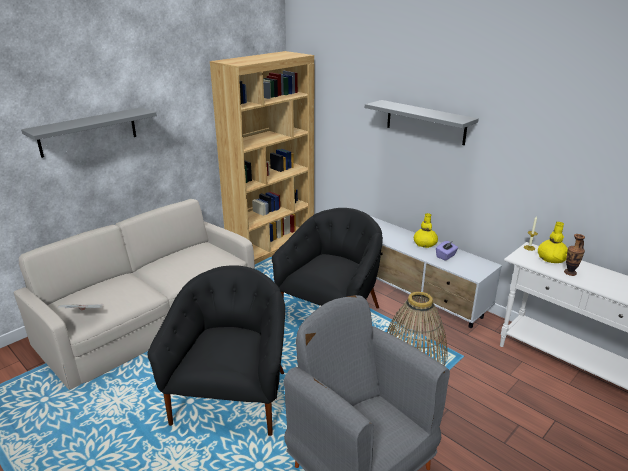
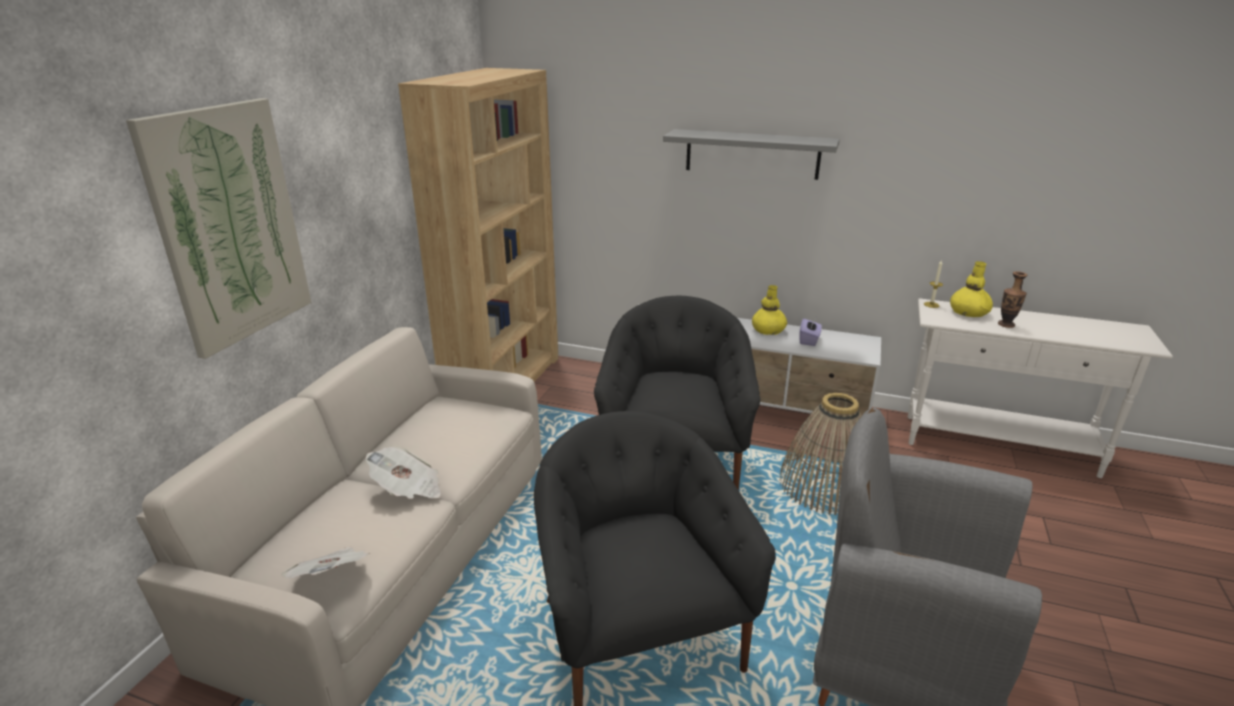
camera: 25 degrees left, 0 degrees up
(88, 132) = (229, 225): grey shelf -> picture
(150, 285) = (408, 489): none -> newspaper

